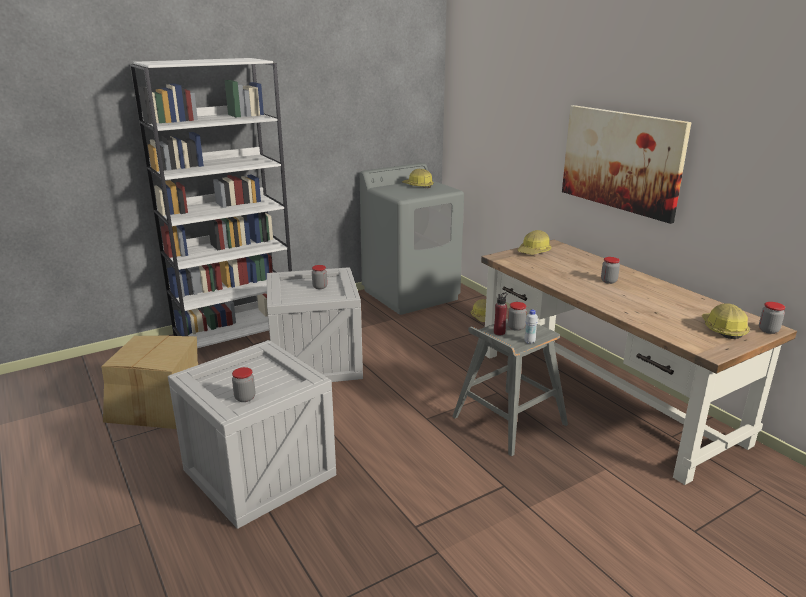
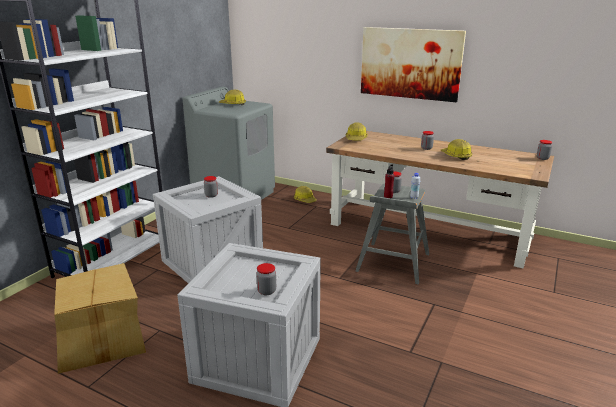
camera: 30 degrees left, 0 degrees up
(723, 329) = (522, 162): hard hat -> hard hat (456, 156)

